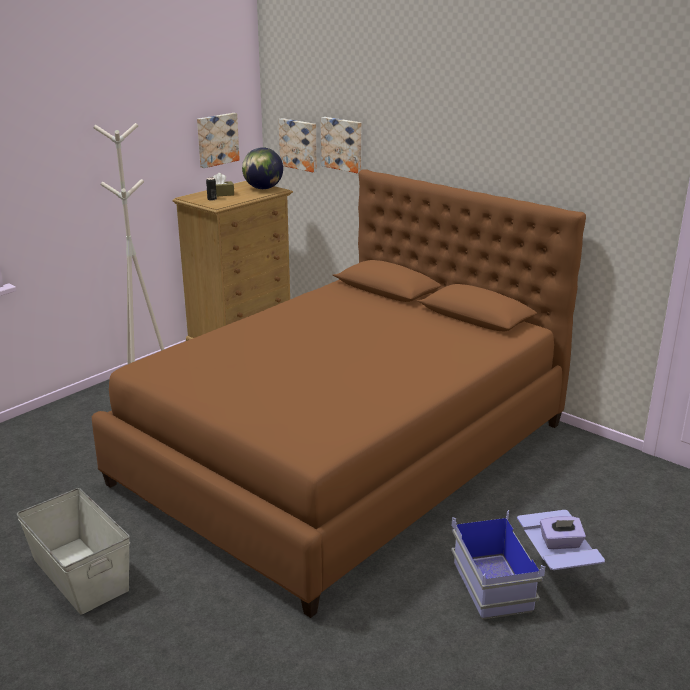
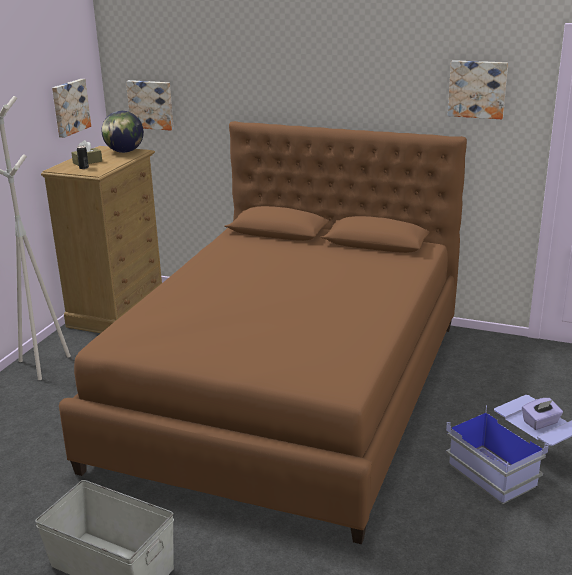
camera: 20 degrees left, 0 degrees up
(342, 144) = (202, 99): picture -> picture (477, 89)

